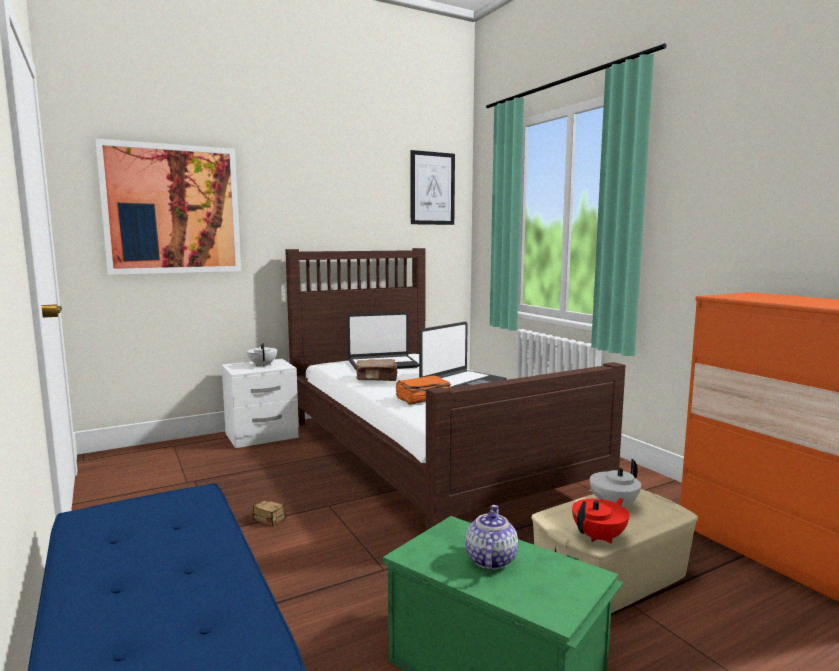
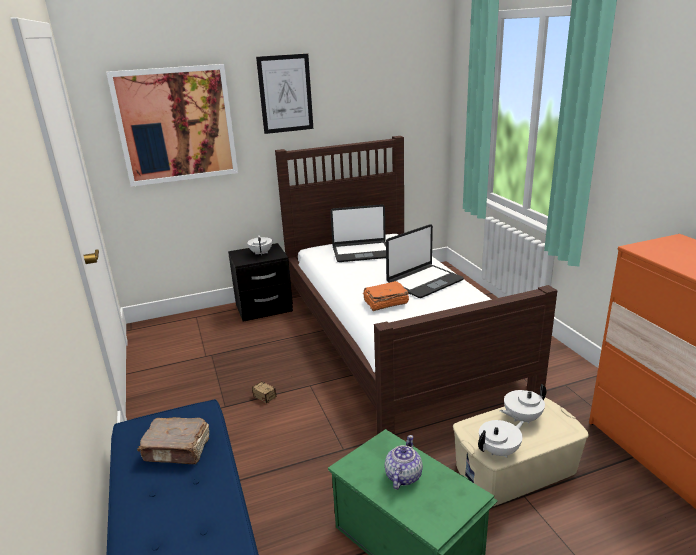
camera: 10 degrees right, 15 degrees up
(262, 436) = (264, 308): white nightstand -> black nightstand
(377, 378) = (353, 273): brown book -> brown book (178, 450)
(432, 188) = (412, 75): picture -> picture (285, 94)
(599, 537) = (499, 451): red teapot -> white teapot

